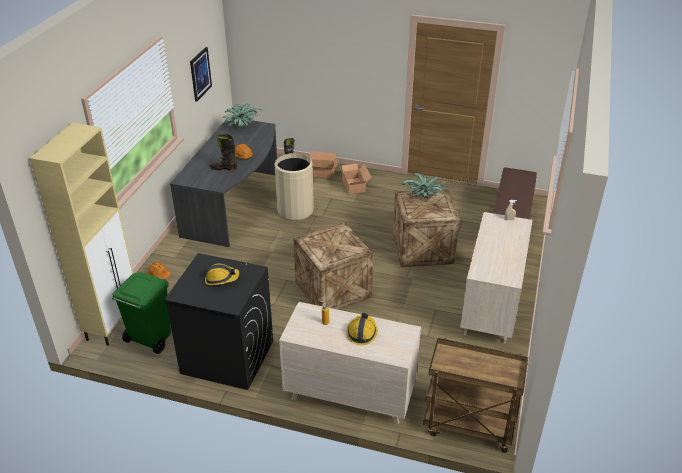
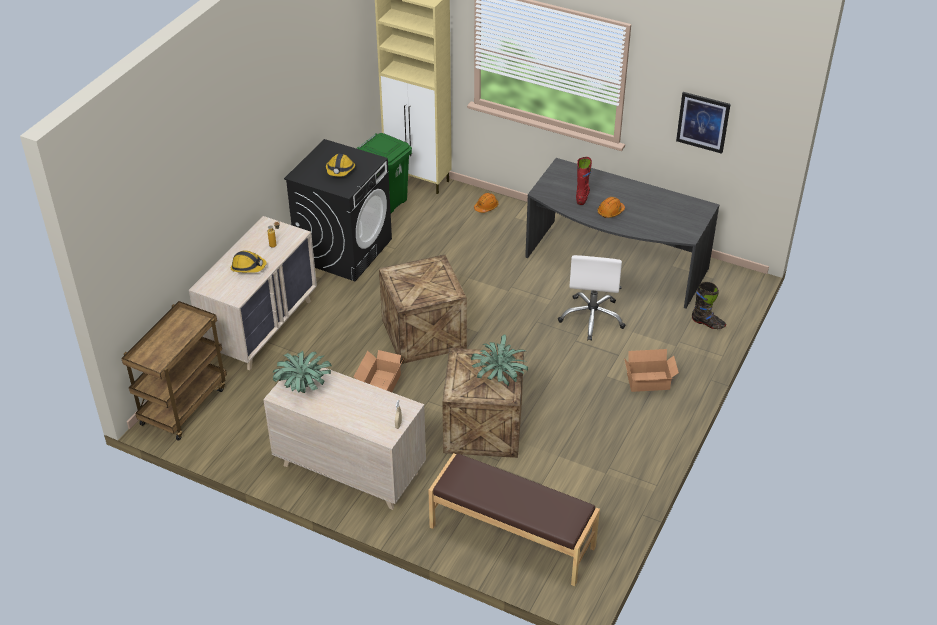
camera: 100 degrees right, 5 degrees up
(223, 168) = (582, 196): black boot -> red boot
(241, 127) = (687, 214): potted plant -> potted plant (303, 386)
(295, 211) = (592, 317): beige trash can -> white office chair
(321, 173) = (685, 352): cardboard box -> cardboard box (380, 385)

